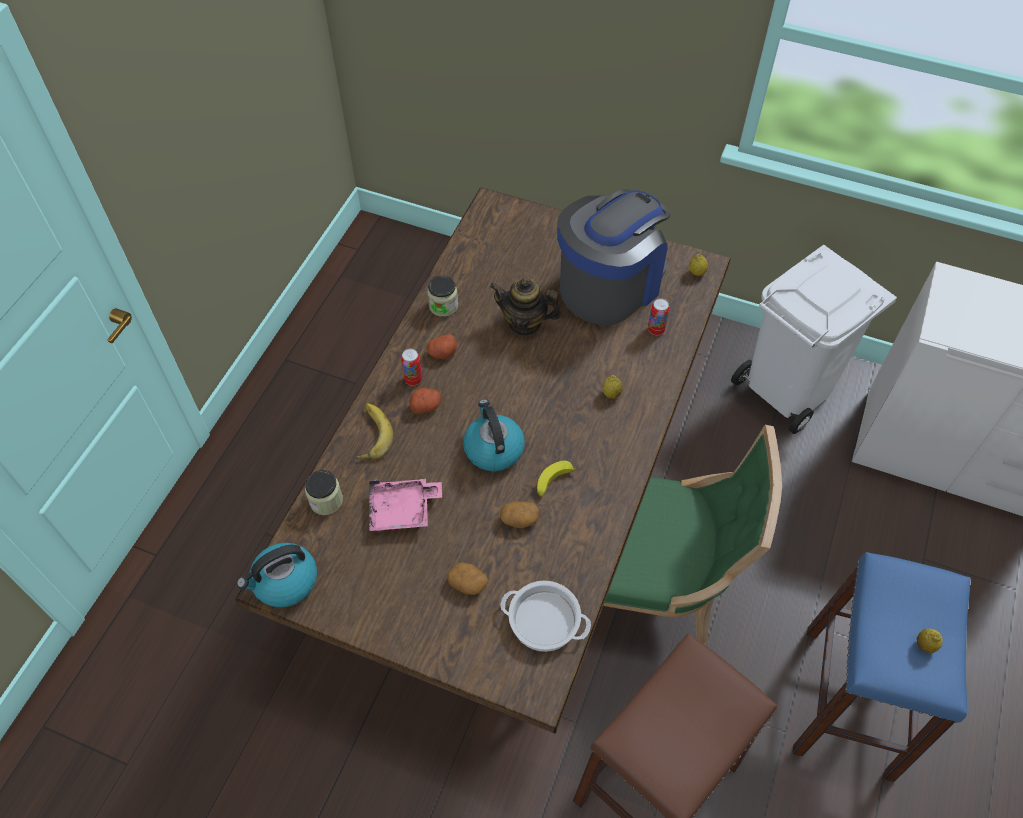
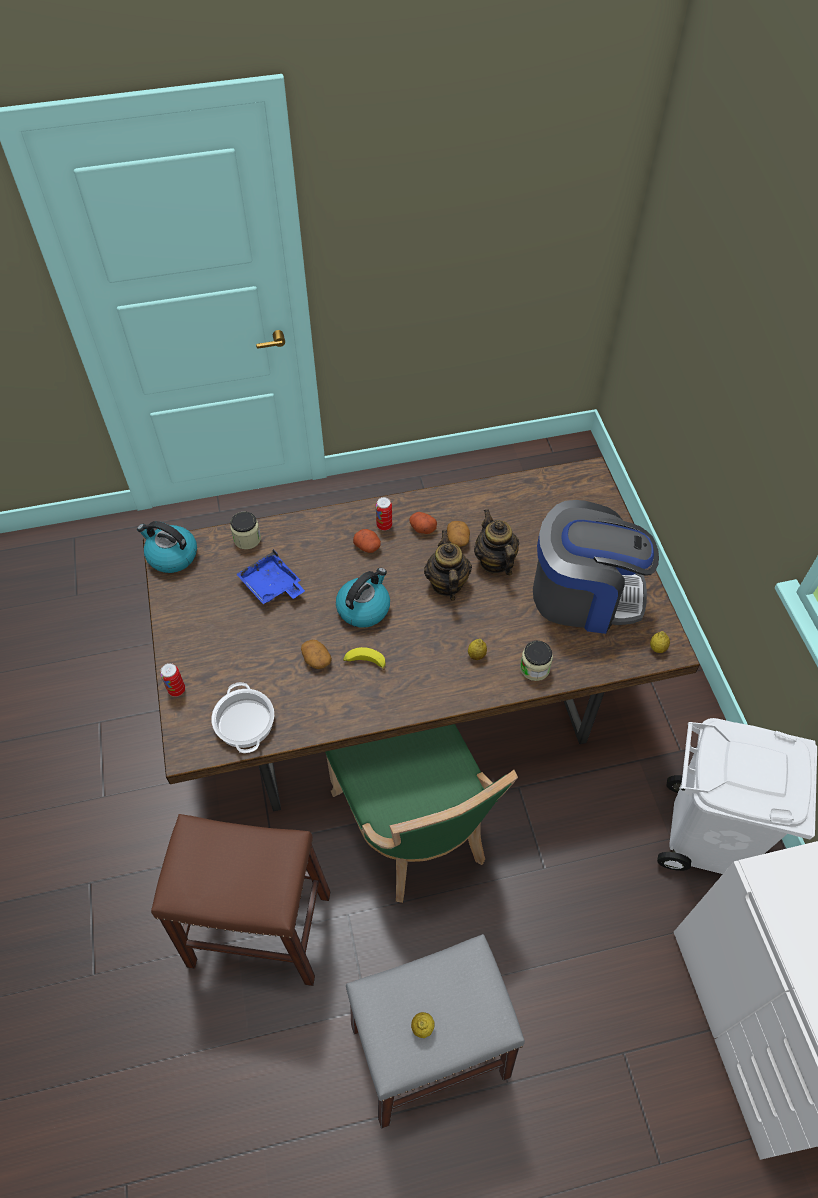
camera: 55 degrees right, 0 degrees up
(370, 434) = (318, 530): banana -> none
(403, 510) = (272, 585): pink tray -> blue tray
(443, 306) = (465, 503): jar -> jar (534, 668)
(468, 583) = (242, 658): potato -> potato (458, 539)
(519, 371) = (446, 583): none -> teapot
(656, 330) = (568, 651): can -> can (177, 690)
(848, 702) = (429, 1050): blue stool -> grey stool

